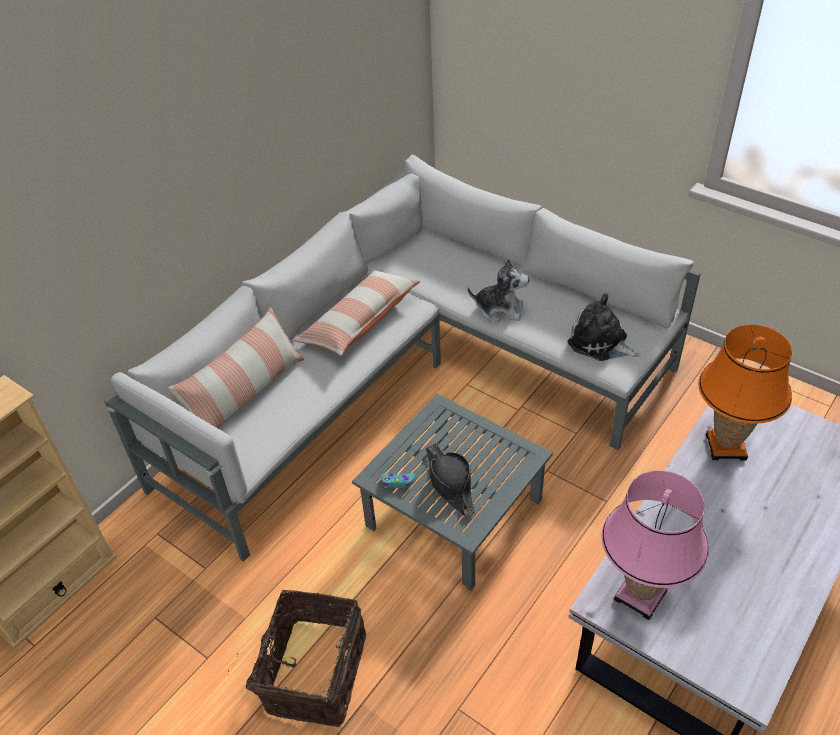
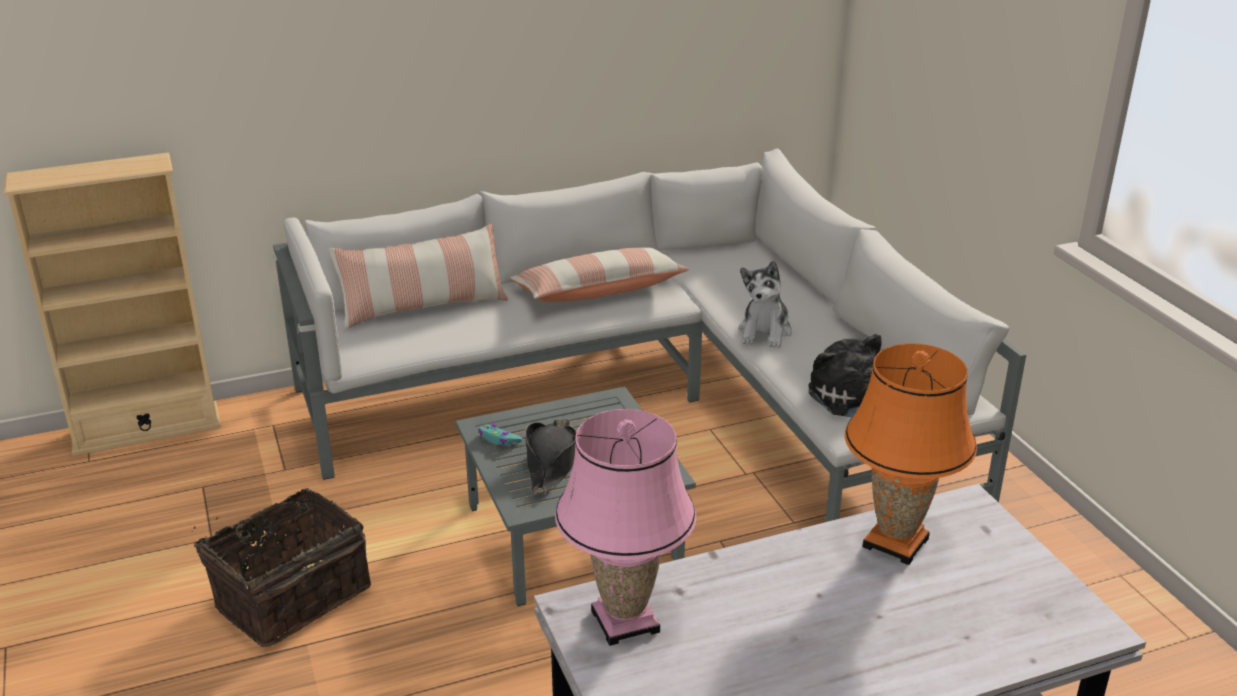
camera: 30 degrees right, 15 degrees down
(499, 309) = (765, 332): plush toy -> plush toy turned 60 degrees clockwise

